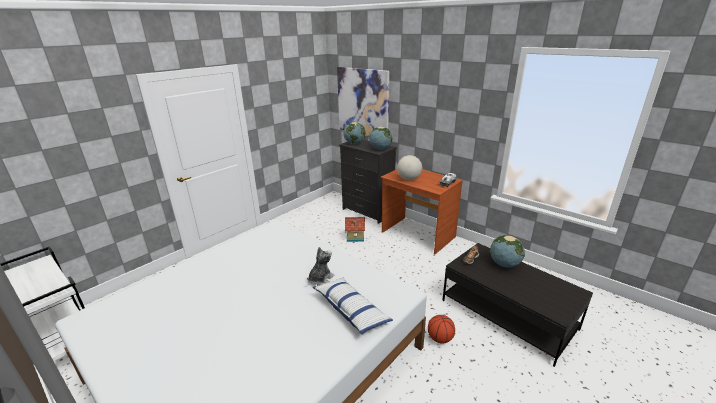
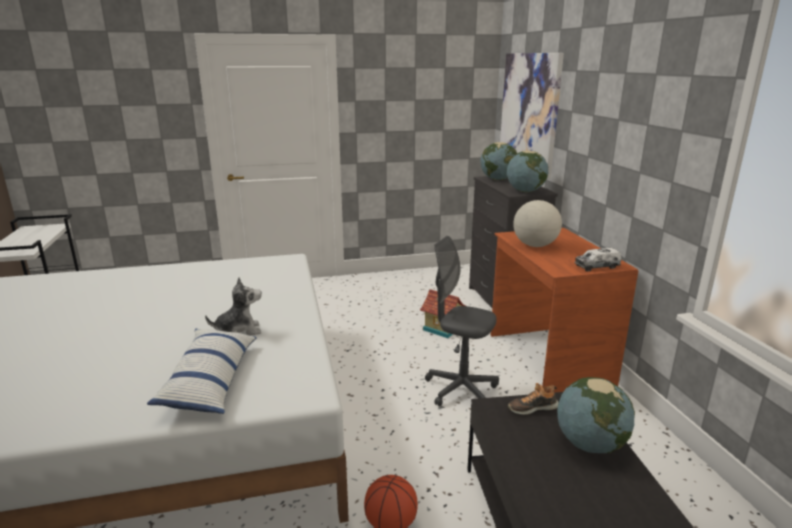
camera: 35 degrees right, 5 degrees down
(399, 265) = (460, 389): none -> grey office chair

